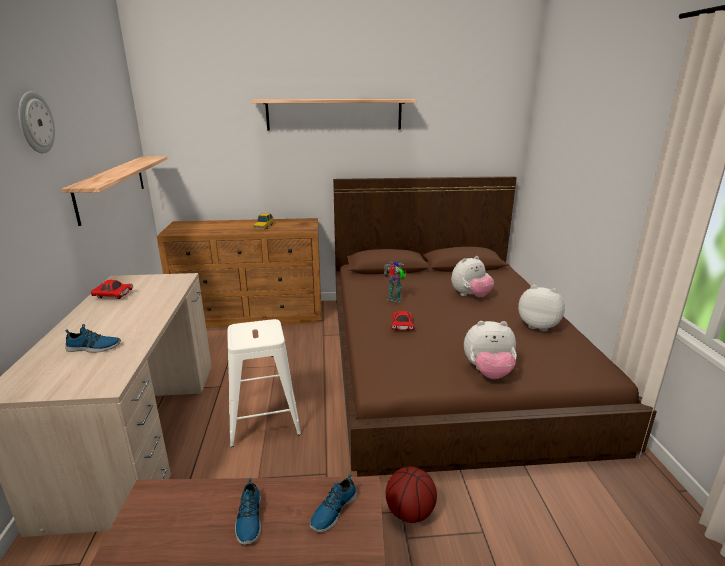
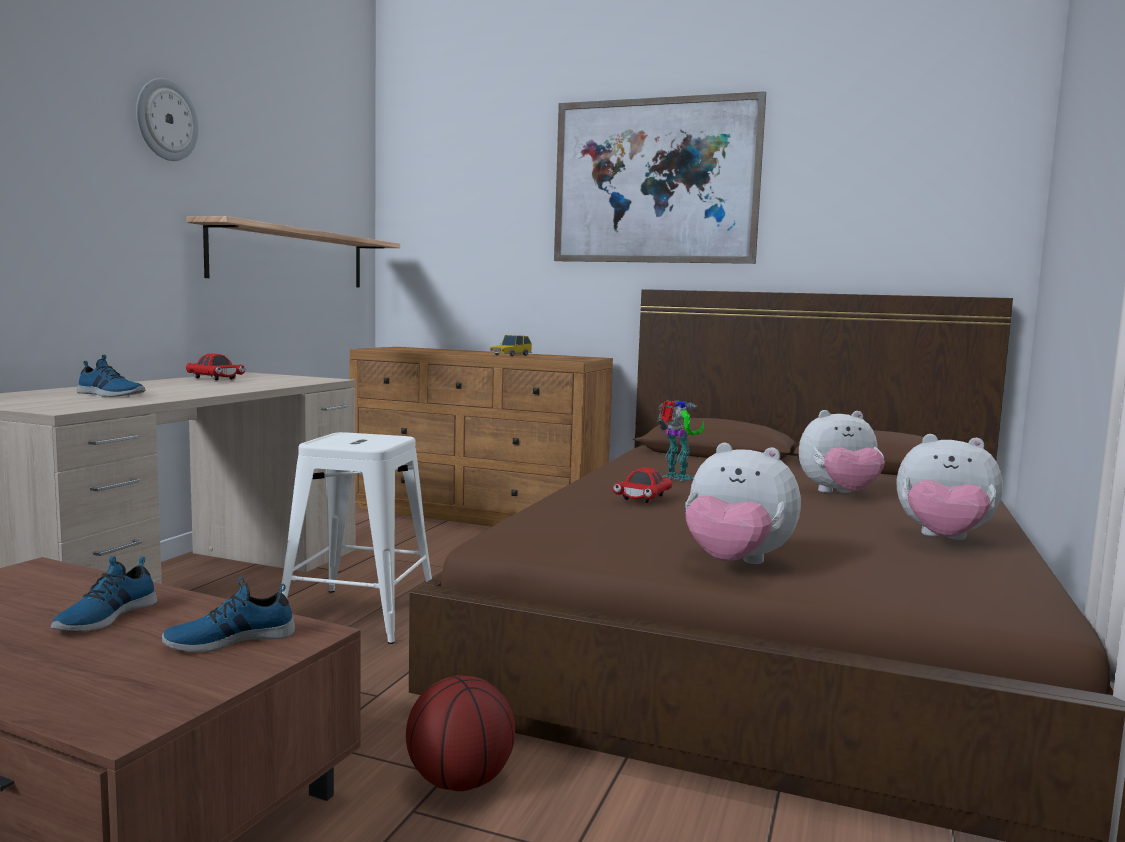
camera: 25 degrees right, 15 degrees down
(334, 114) = (654, 181): shelf -> picture
(538, 326) = (943, 539): plush toy -> plush toy turned 150 degrees clockwise

